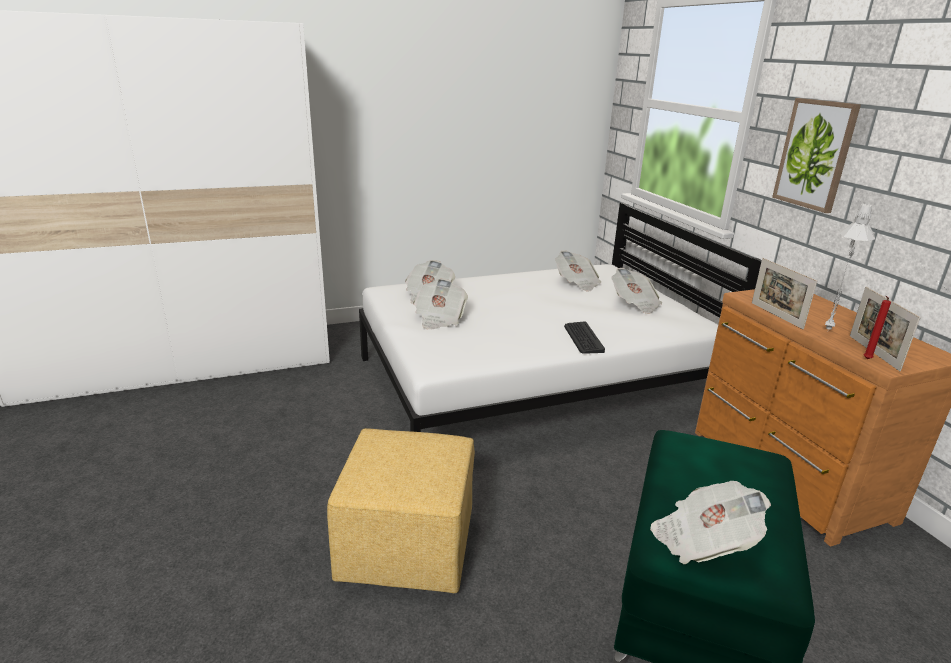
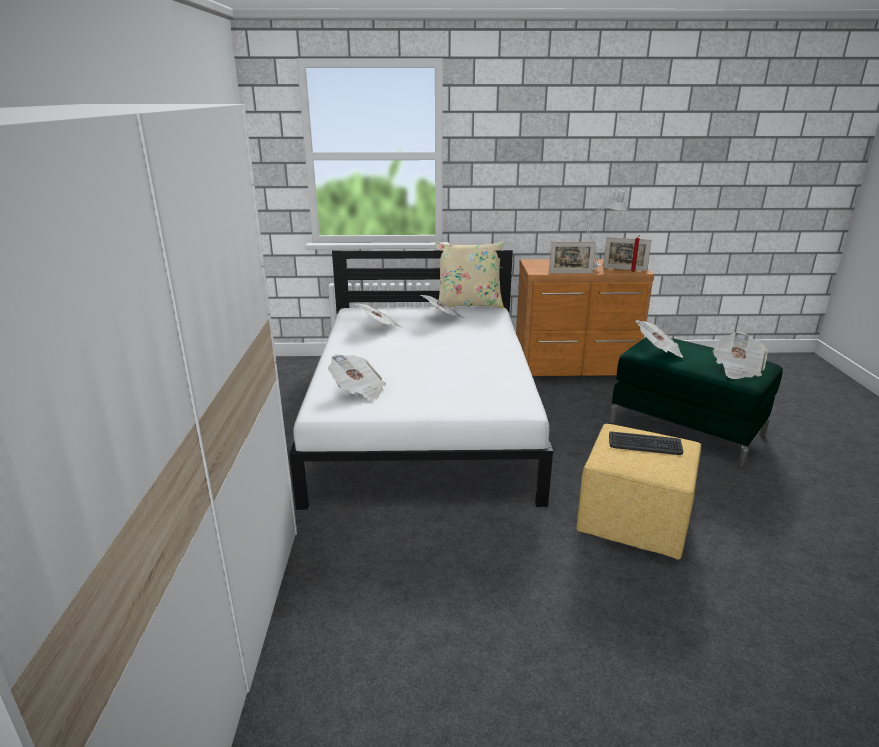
camera: 70 degrees left, 0 degrees up
(439, 318) = (420, 392): newspaper -> newspaper (658, 351)
(583, 338) = (494, 346): keyboard -> keyboard (645, 444)
(702, 313) = (469, 304): none -> beige pillow
(815, 154) = (508, 172): picture -> none

